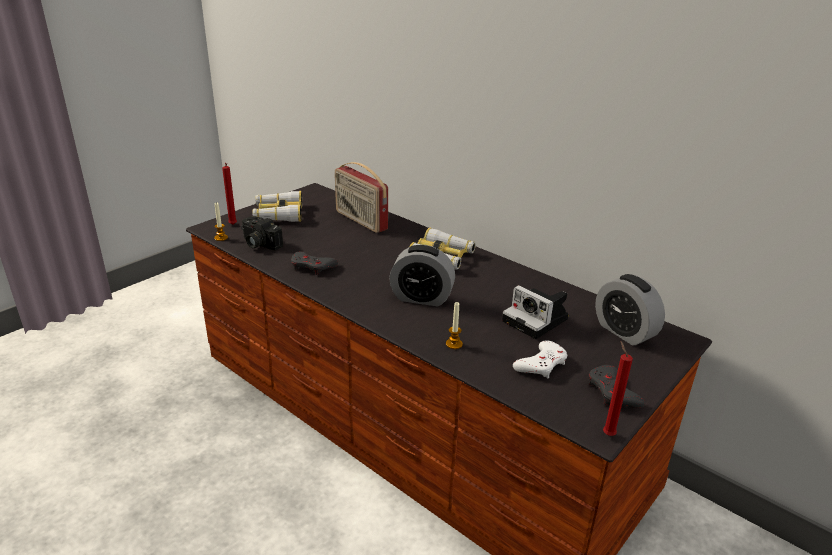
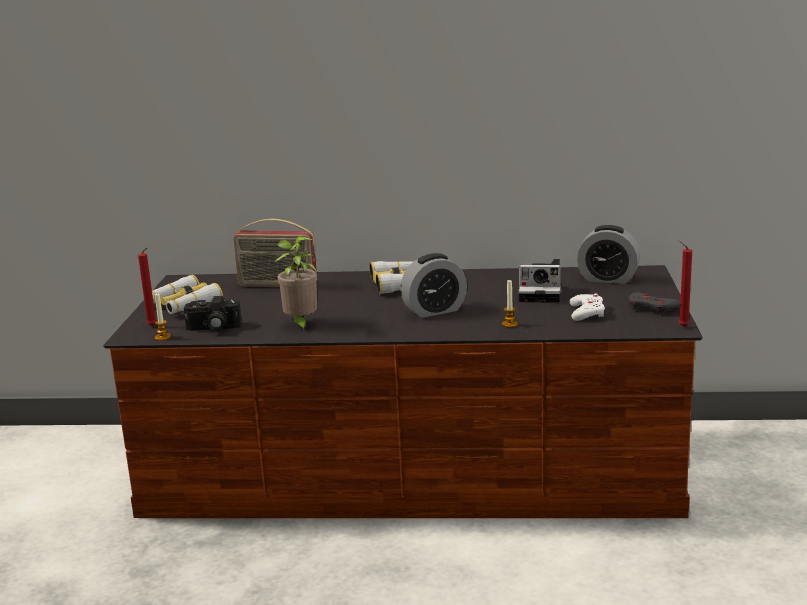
camera: 35 degrees left, 10 degrees down
(312, 266) = (301, 325): grey game controller -> potted plant

